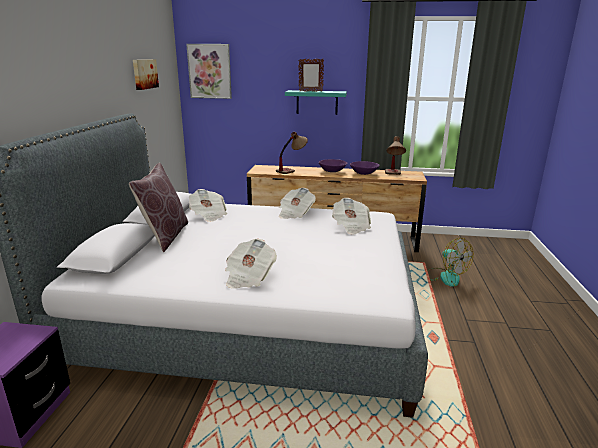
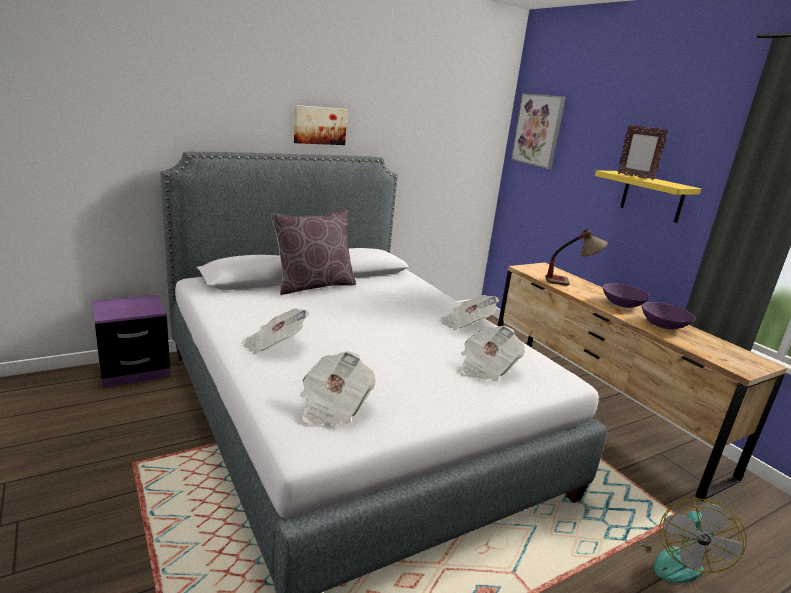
camera: 50 degrees right, 0 degrees up
(144, 74) = (434, 120): picture -> picture (319, 125)
(208, 215) = (388, 287): newspaper -> newspaper (333, 407)
(317, 102) = (652, 197): turquoise shelf -> yellow shelf
(393, 175) = (709, 347): table lamp -> none

